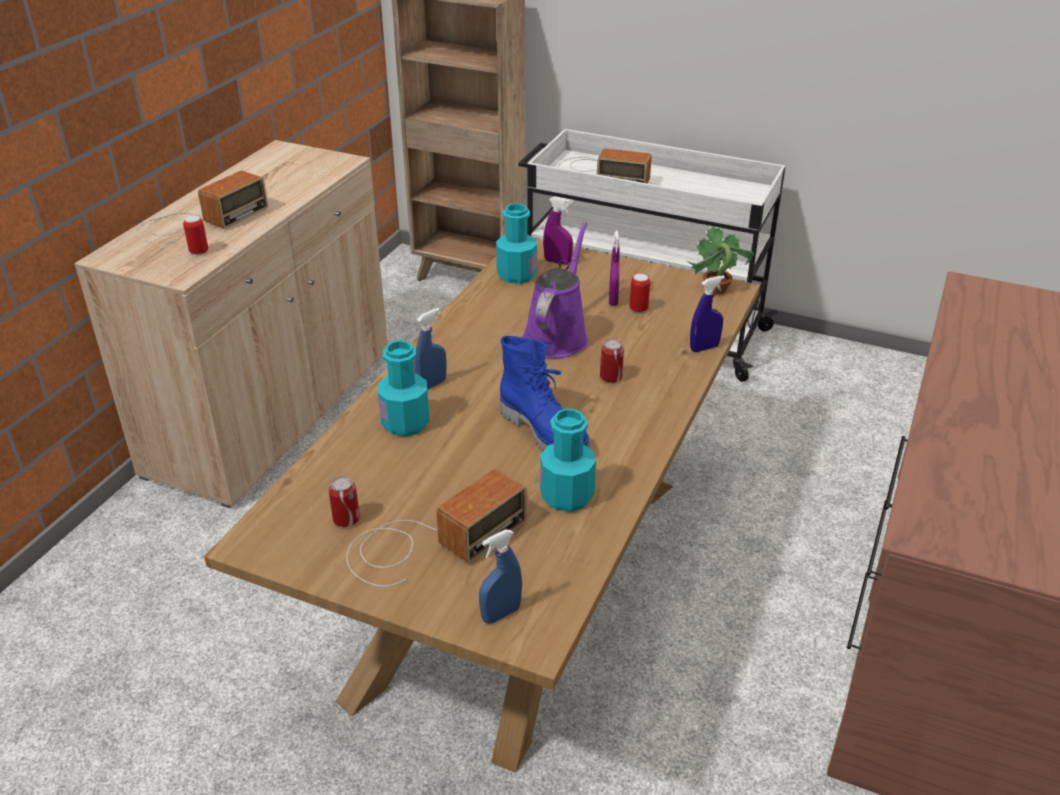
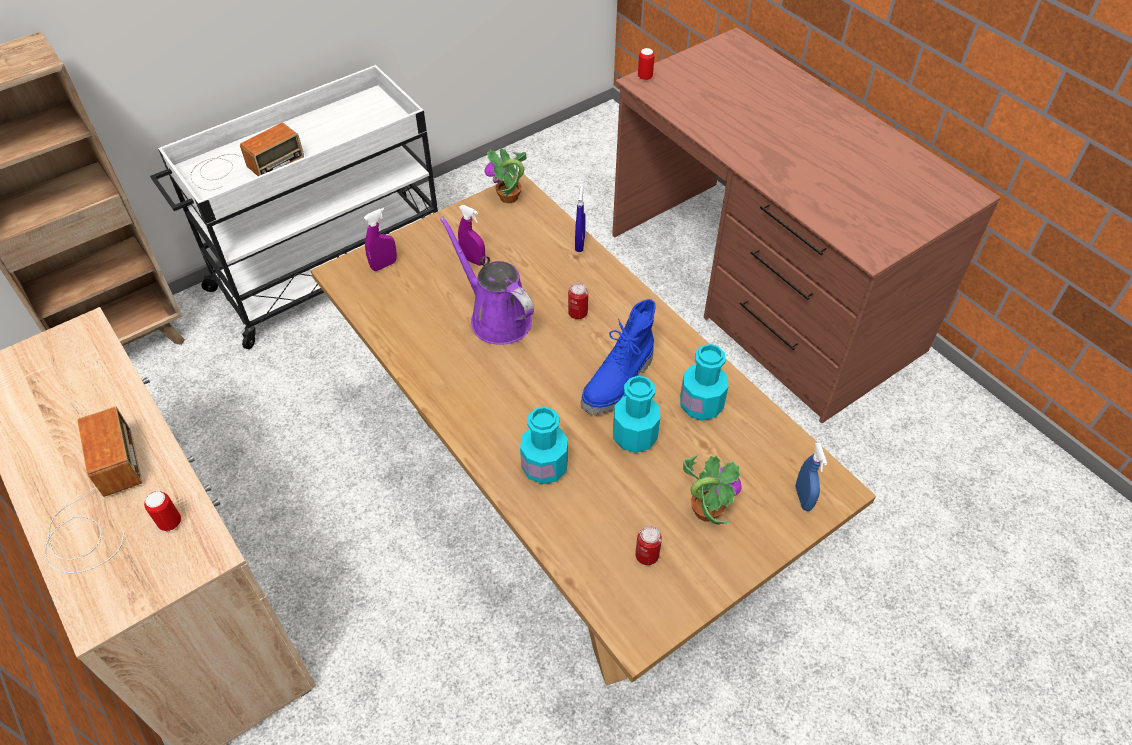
camera: 60 degrees left, 15 degrees up
(429, 542) = (705, 510): radio -> potted plant
(432, 384) = (503, 427): blue spray bottle -> none
(516, 275) = (380, 300): turquoise bottle -> turquoise bottle (634, 436)
(545, 432) = (619, 383): blue boot -> blue boot turned 135 degrees clockwise
(638, 309) = (499, 252): can -> can (645, 77)

